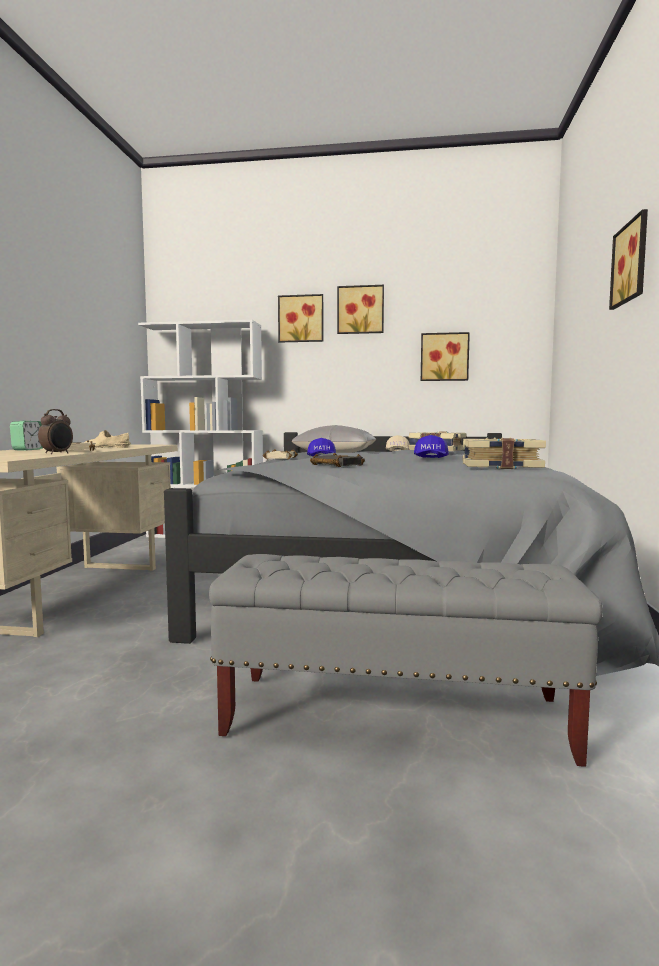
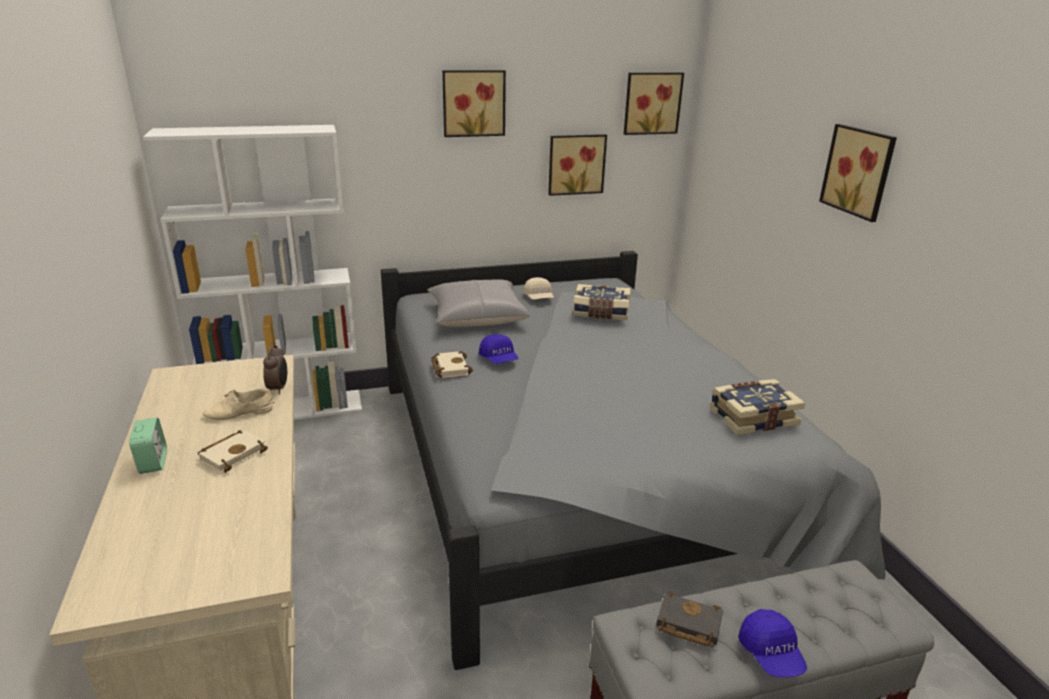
camera: 25 degrees left, 20 degrees up
(57, 453) = (260, 499): alarm clock -> alarm clock (278, 388)
(301, 319) = (391, 114): picture -> picture (651, 103)
(334, 465) = (598, 442): black book -> black book (686, 624)
(430, 459) = (653, 381): blue cap -> blue cap (771, 654)

